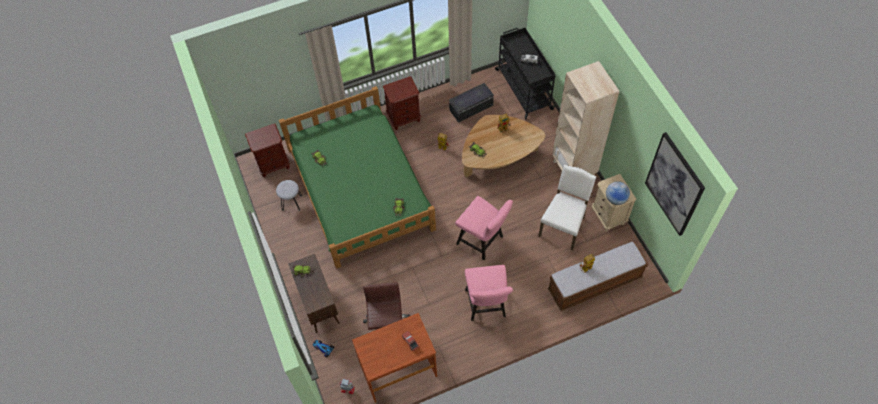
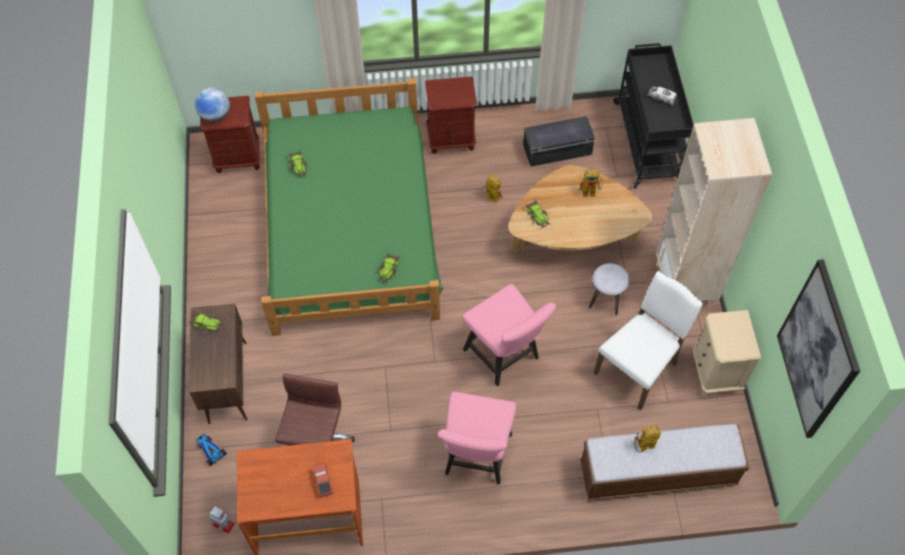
camera: 15 degrees right, 0 degrees up
(292, 202) = (244, 221): grey stool -> grey stool (606, 299)
(615, 199) = (727, 348): globe -> globe (215, 115)

